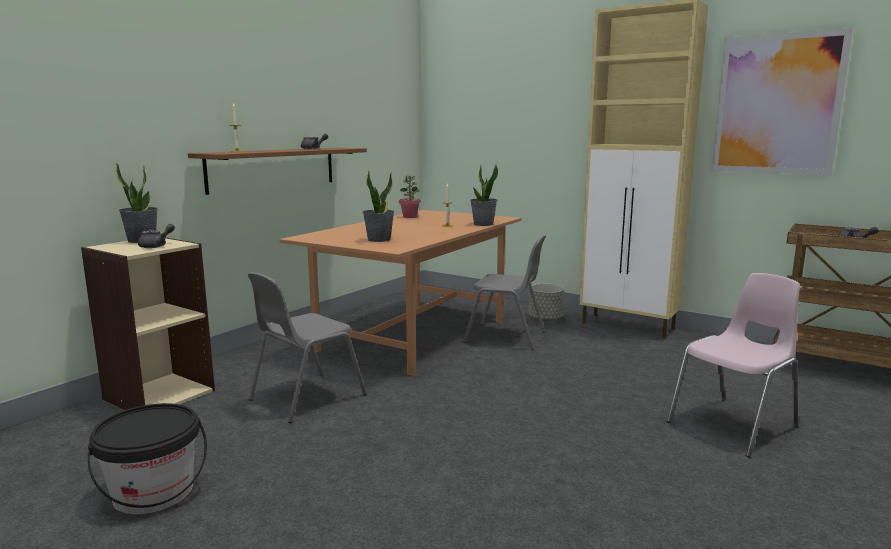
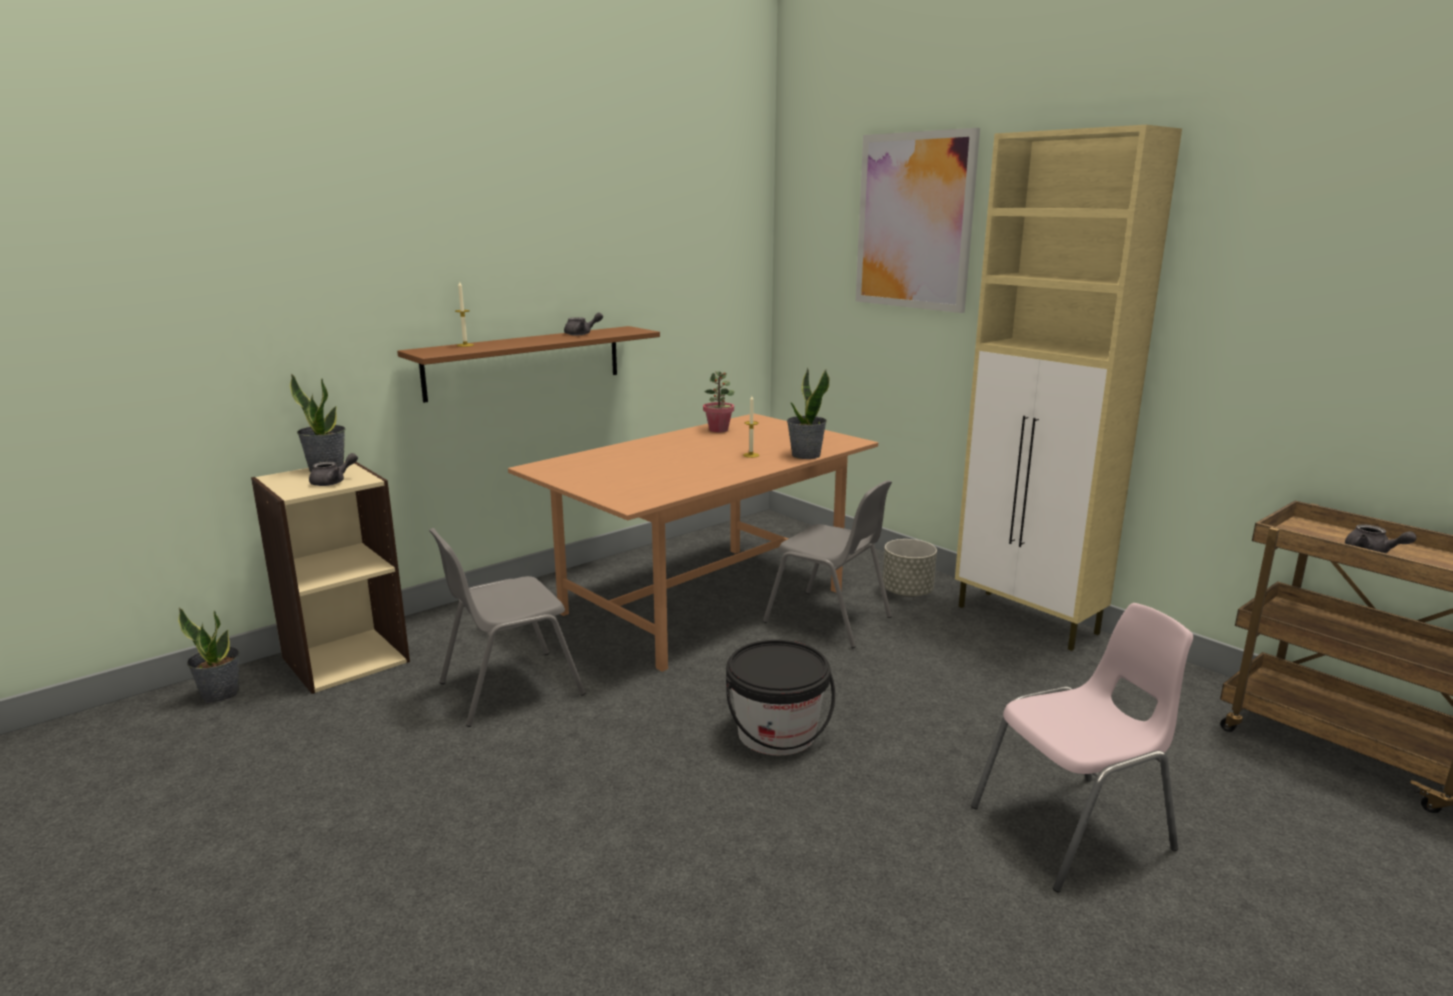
camera: 15 degrees right, 5 degrees up
(153, 492) = (268, 805): black bucket -> black bucket (776, 733)
(379, 239) = (630, 480): potted plant -> potted plant (220, 694)
(777, 104) = (1283, 301): picture -> picture (914, 221)

